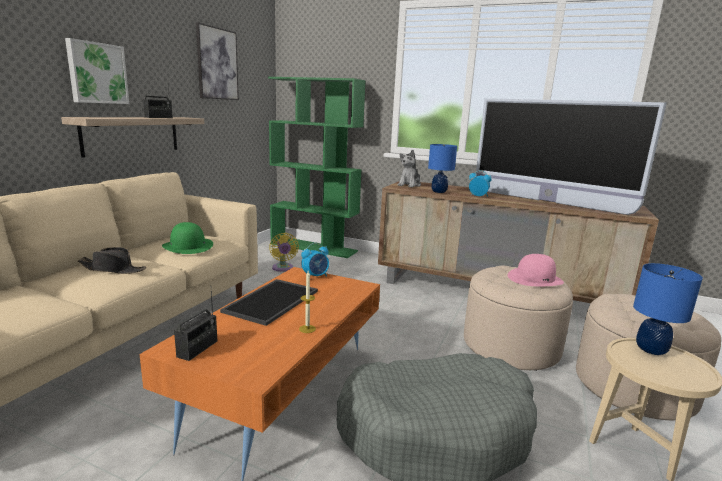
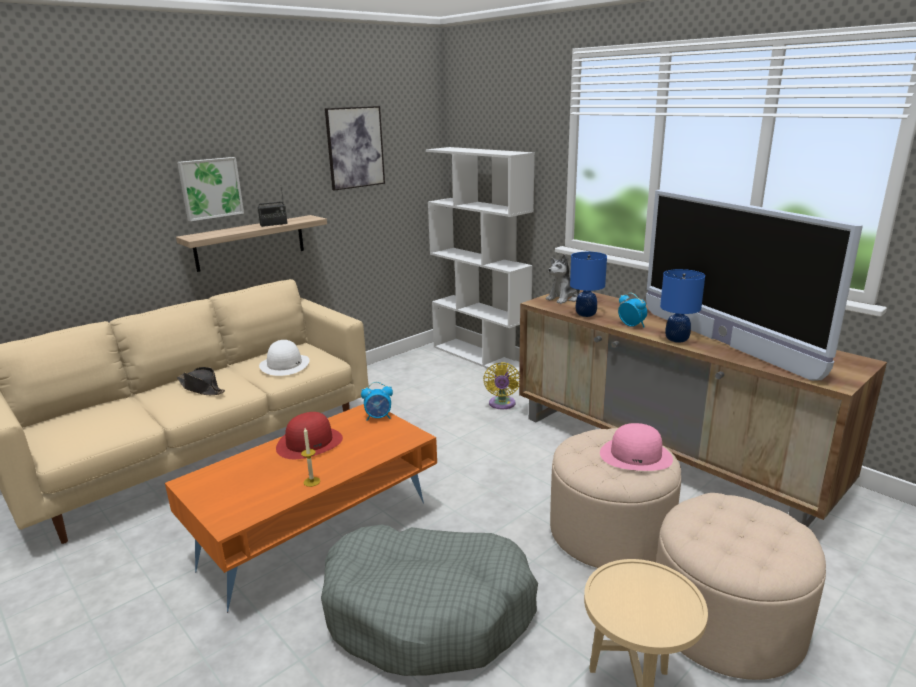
camera: 25 degrees right, 5 degrees up
(188, 246) = (285, 365): green hat -> white hat
(197, 349) = (208, 486): radio -> none
(271, 300) = (310, 443): tray -> red hat
(283, 268) = (422, 384): yellow fan -> yellow fan (502, 404)
(314, 247) = (481, 357): green bookcase -> white bookcase
(652, 350) = (653, 583): blue table lamp -> blue table lamp (678, 340)

